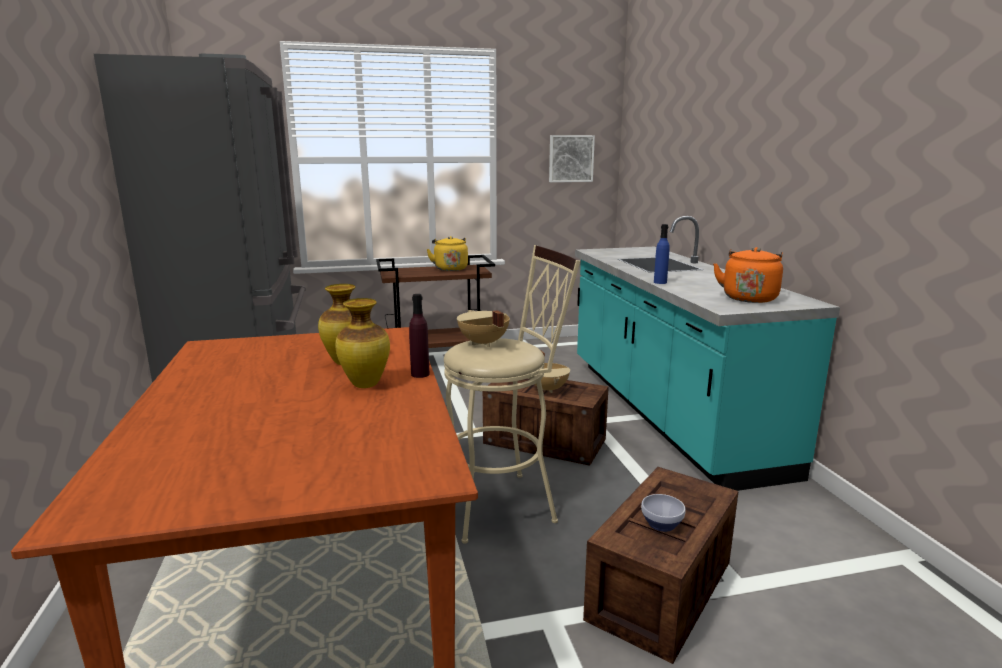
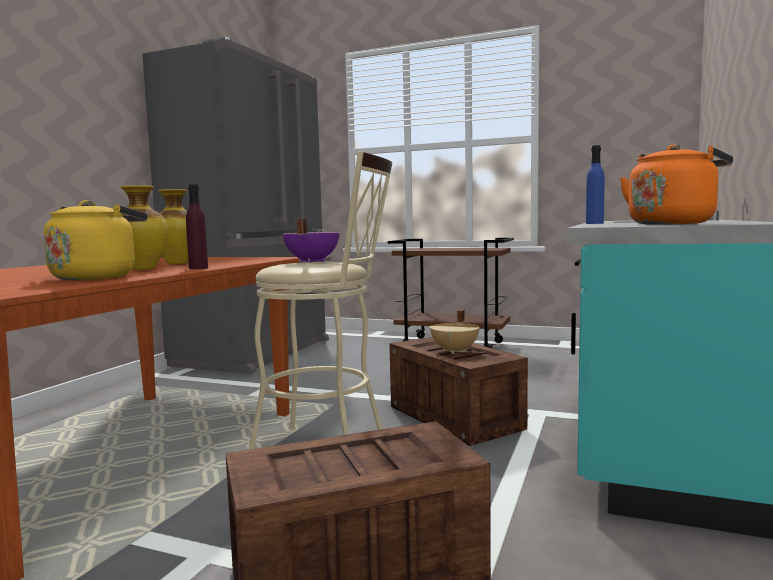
camera: 35 degrees right, 10 degrees down
(450, 268) = (469, 248): yellow kettle -> yellow kettle (97, 277)
(482, 343) = (311, 261): beige cooking pot -> purple cooking pot
(570, 158) = (629, 131): picture -> none
(661, 523) = (328, 463): bowl -> none

